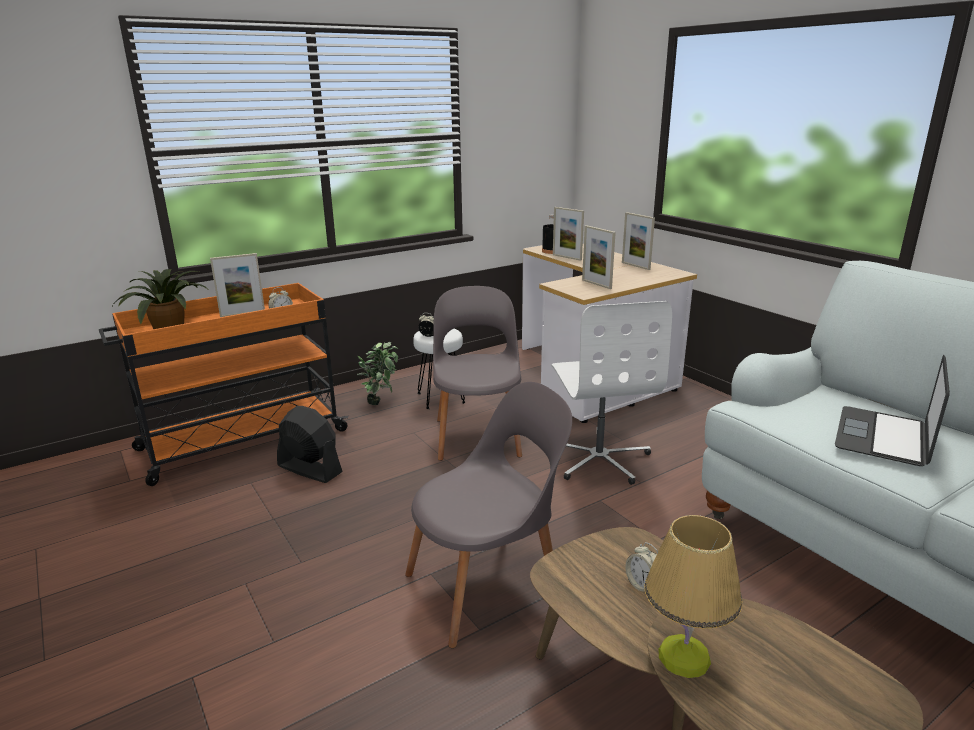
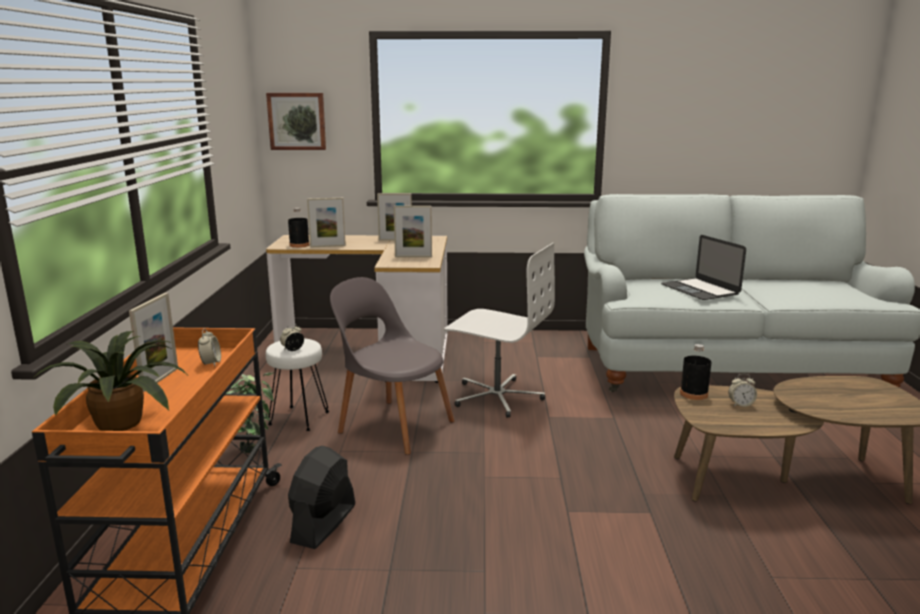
camera: 55 degrees left, 5 degrees down
(309, 469) = (323, 524): black fan -> black fan turned 45 degrees counterclockwise
(488, 586) = (606, 492): grey chair -> none
(603, 128) = (297, 121): none -> picture
(627, 542) = (693, 394): none -> black bottle
(683, 657) = (824, 410): table lamp -> none

